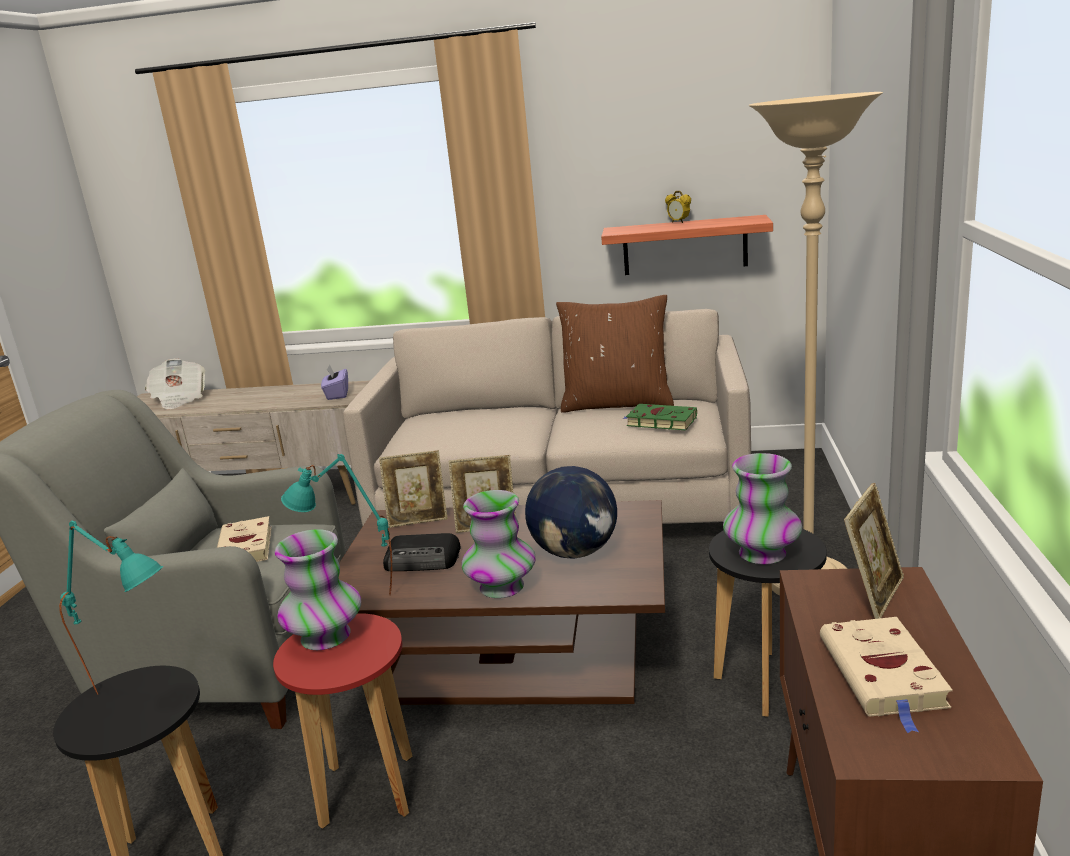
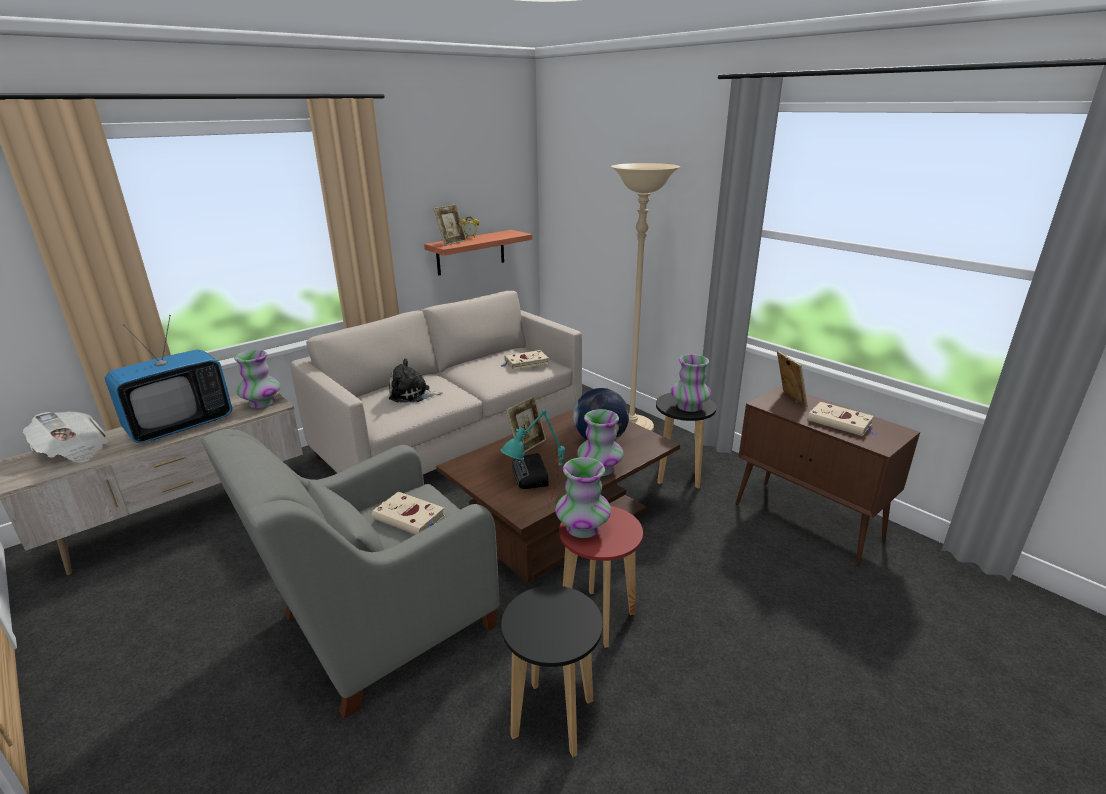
camera: 50 degrees left, 5 degrees up
(142, 689) = (539, 609): turquoise table lamp -> none
(259, 398) = (180, 425): none -> television
(337, 394) = (262, 403): purple tissue box -> vase
(418, 519) = (479, 458): picture frame -> picture frame (452, 242)
(423, 560) = (530, 475): radio -> radio turned 120 degrees clockwise
(473, 424) = (412, 394): none -> plush toy
(617, 403) = (480, 359): brown pillow -> none
(659, 421) = (525, 363): green book -> beige book

